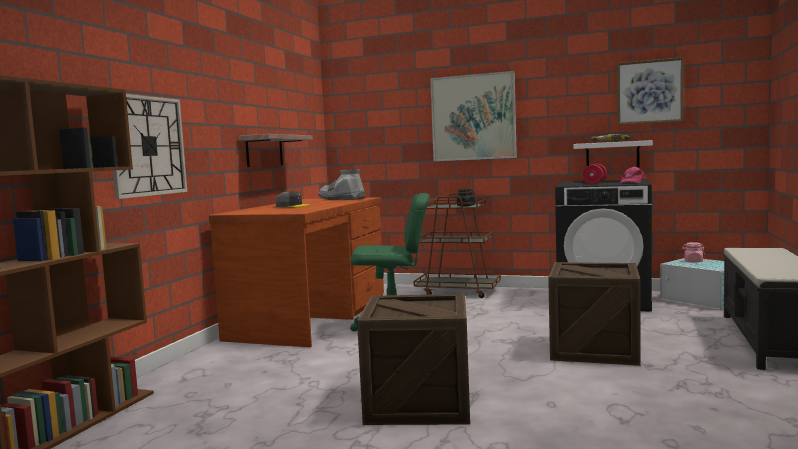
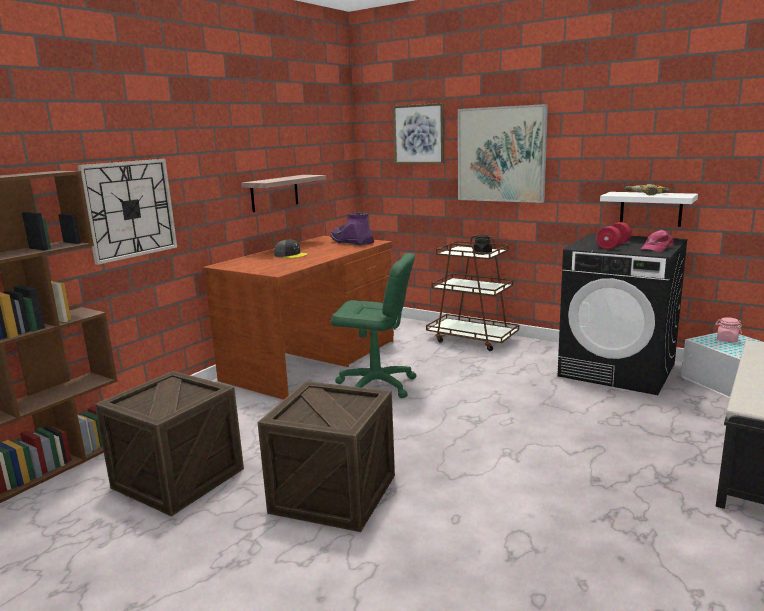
camera: 15 degrees right, 10 degrees up
(341, 199) = (351, 242): grey boot -> purple boot
(594, 349) = (554, 445): crate -> crate (178, 478)
(649, 92) = (702, 135): picture -> picture (419, 134)

